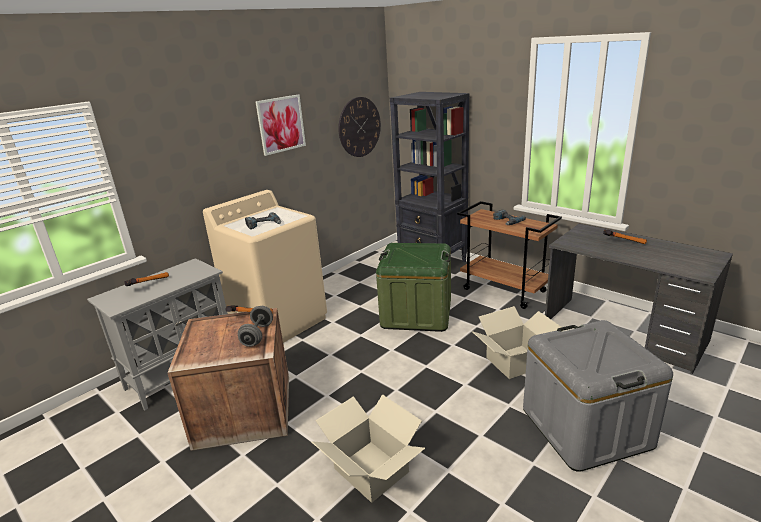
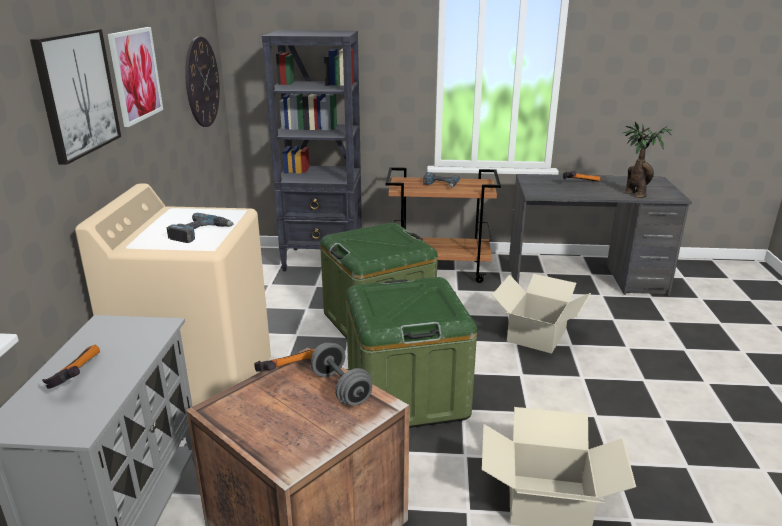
camera: 40 degrees left, 0 degrees up
(221, 136) = (76, 93): none -> picture
(375, 366) = (406, 394): none -> green storage box
(585, 427) = (659, 369): grey storage box -> none
(661, 263) = (634, 194): none -> potted plant

